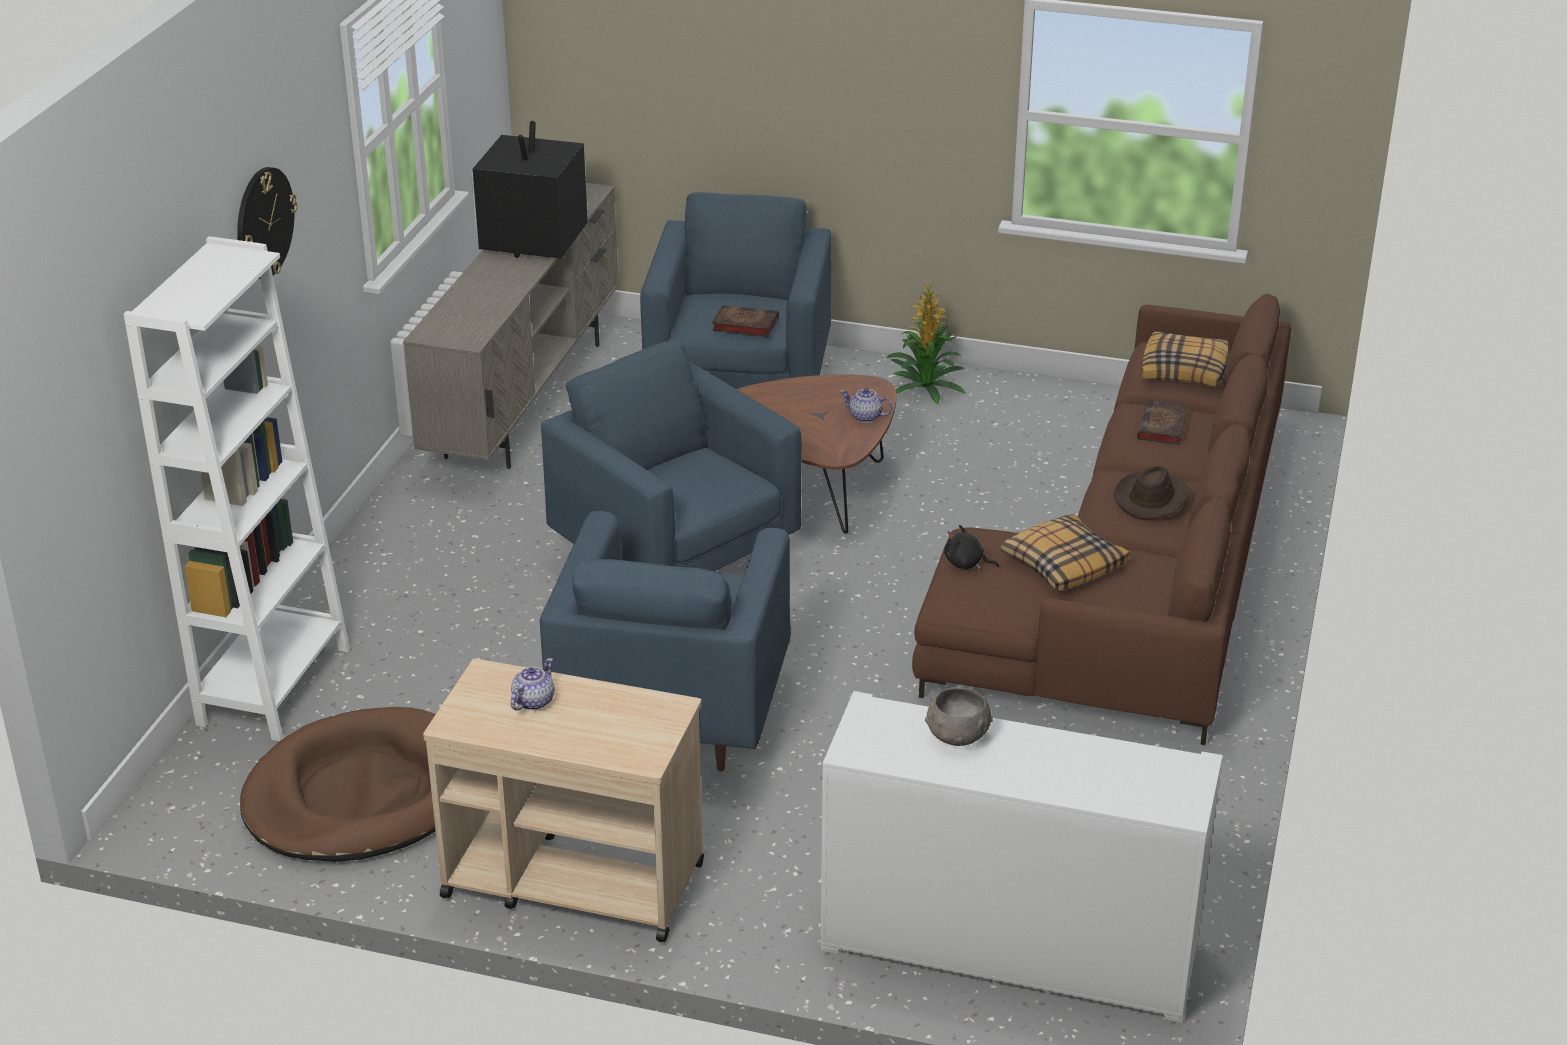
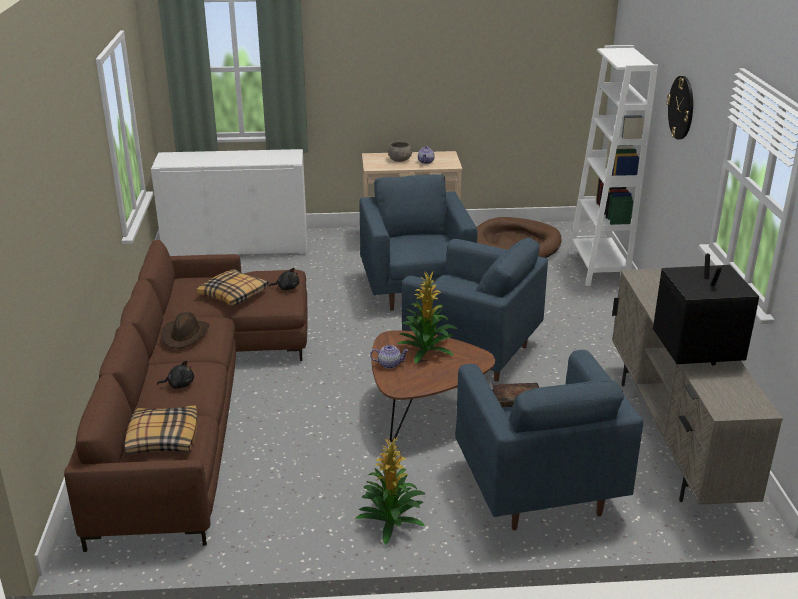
camera: 160 degrees right, 5 degrees down
(799, 427) = (427, 349): none -> potted plant
(957, 735) = (255, 160): grey bowl -> grey bowl (400, 160)
(1163, 427) = (179, 384): book -> black plush toy

